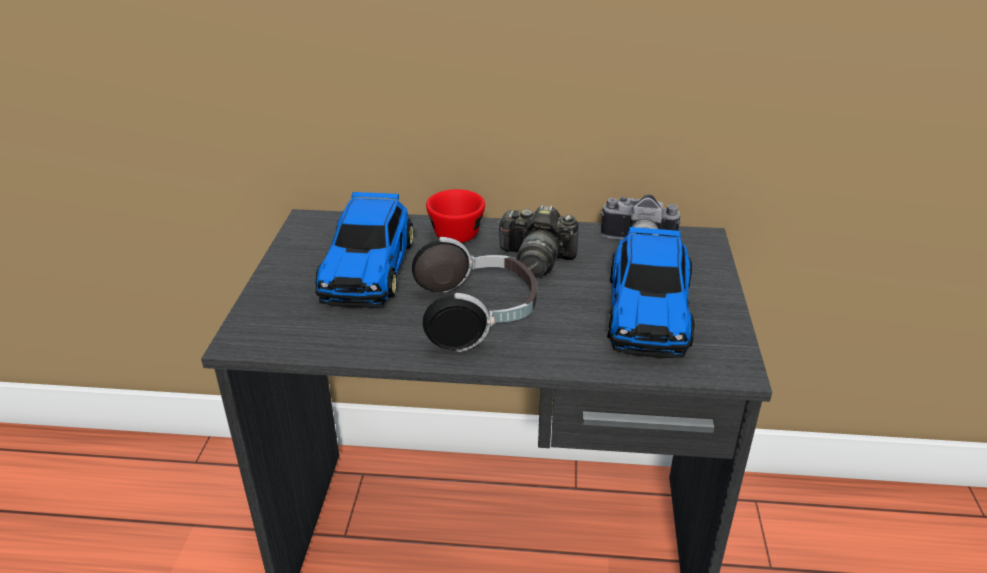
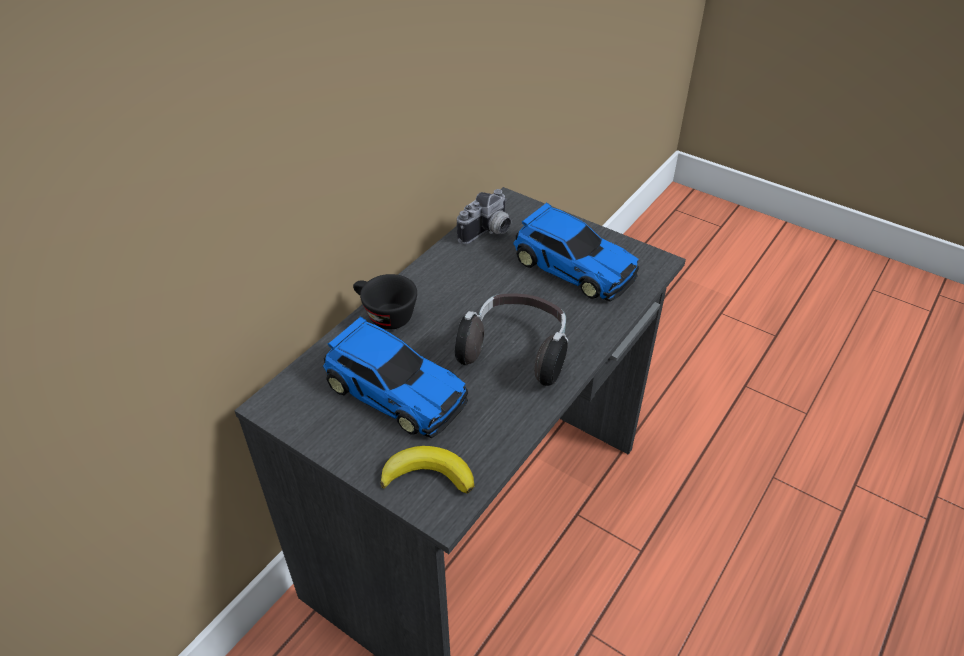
camera: 60 degrees left, 10 degrees up
(278, 319) = (428, 475): none -> banana
(456, 230) = (384, 315): red cup -> black cup
(536, 260) = (467, 290): camera -> none

